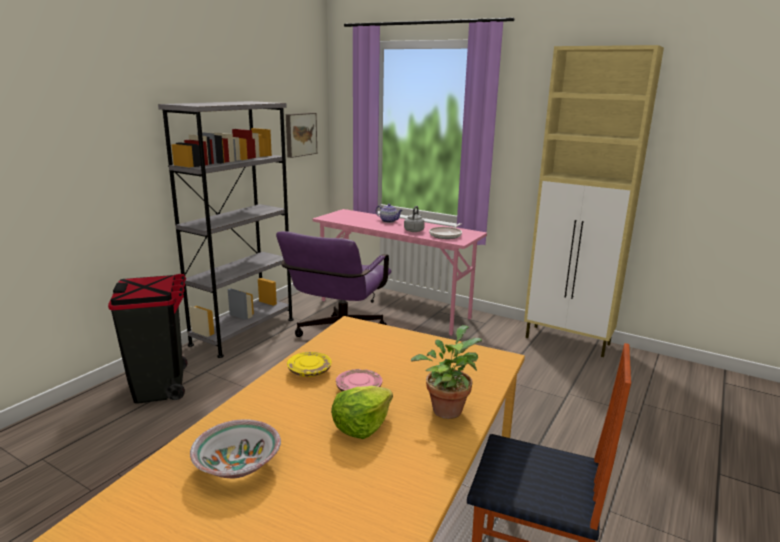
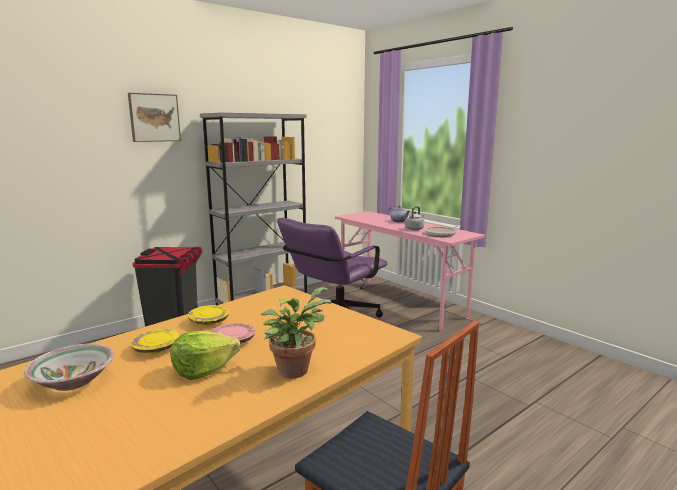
camera: 20 degrees right, 5 degrees down
(286, 412) = (156, 348): none -> yellow plate
(300, 134) = (333, 145): picture -> picture (154, 118)
(568, 341) = (563, 352): beige cabinet -> none

